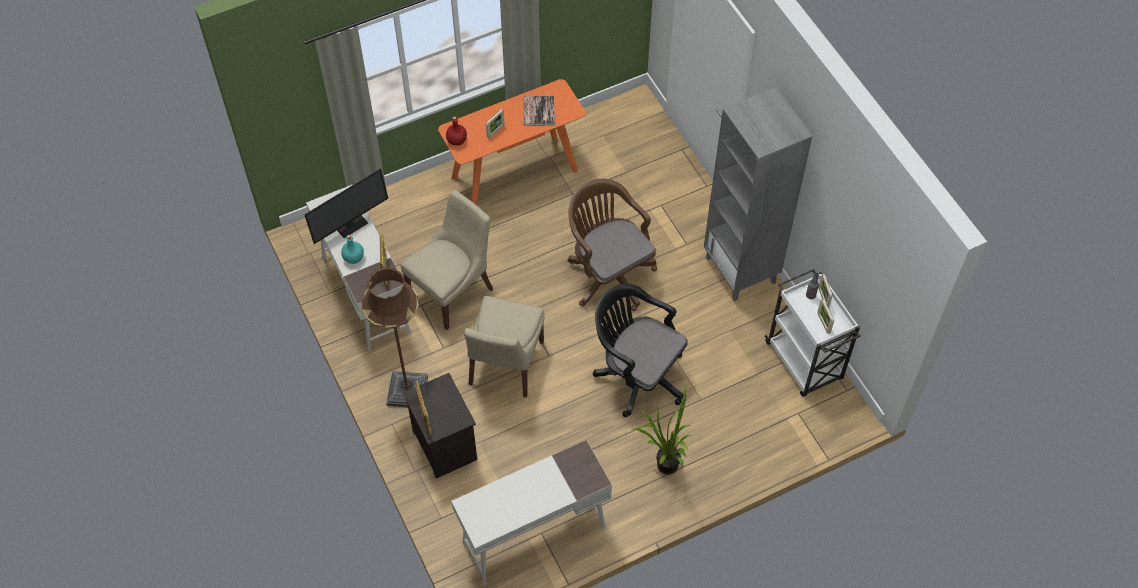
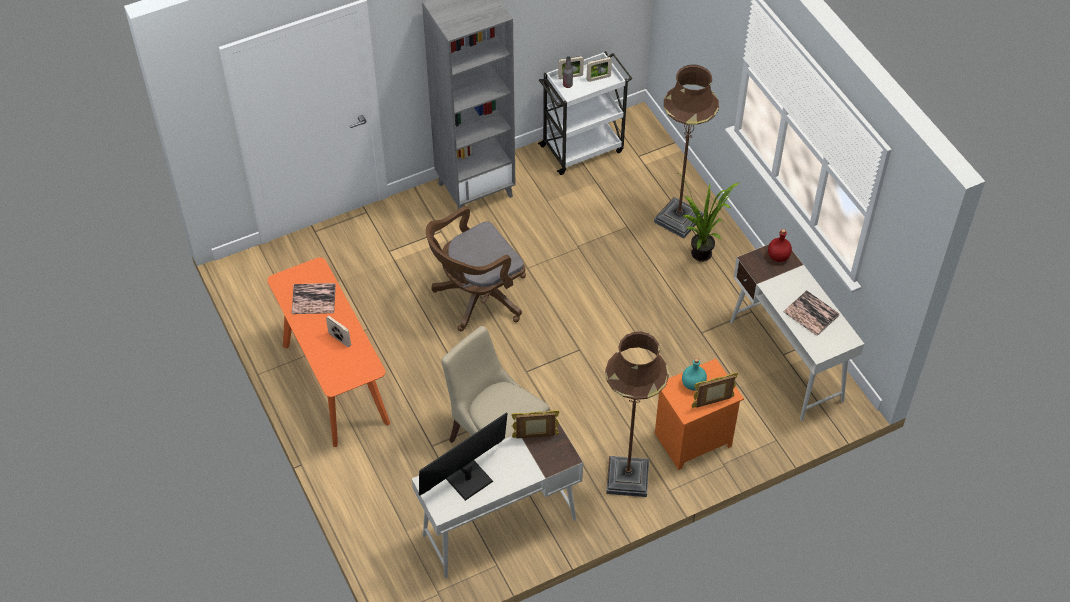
camera: 90 degrees left, 5 degrees down
(348, 222) = (467, 478): monitor -> monitor turned 90 degrees counterclockwise
(353, 257) = (519, 469): turquoise bottle -> turquoise bottle (693, 384)
(443, 445) = (692, 441): black nightstand -> orange nightstand
(456, 140) = (350, 377): red bottle -> red bottle (778, 257)
(505, 365) = (593, 388): beige chair -> none
(513, 502) = (811, 314): none -> book
(636, 375) = (601, 276): black office chair -> none
(713, 447) = (678, 219): none -> brown floor lamp

